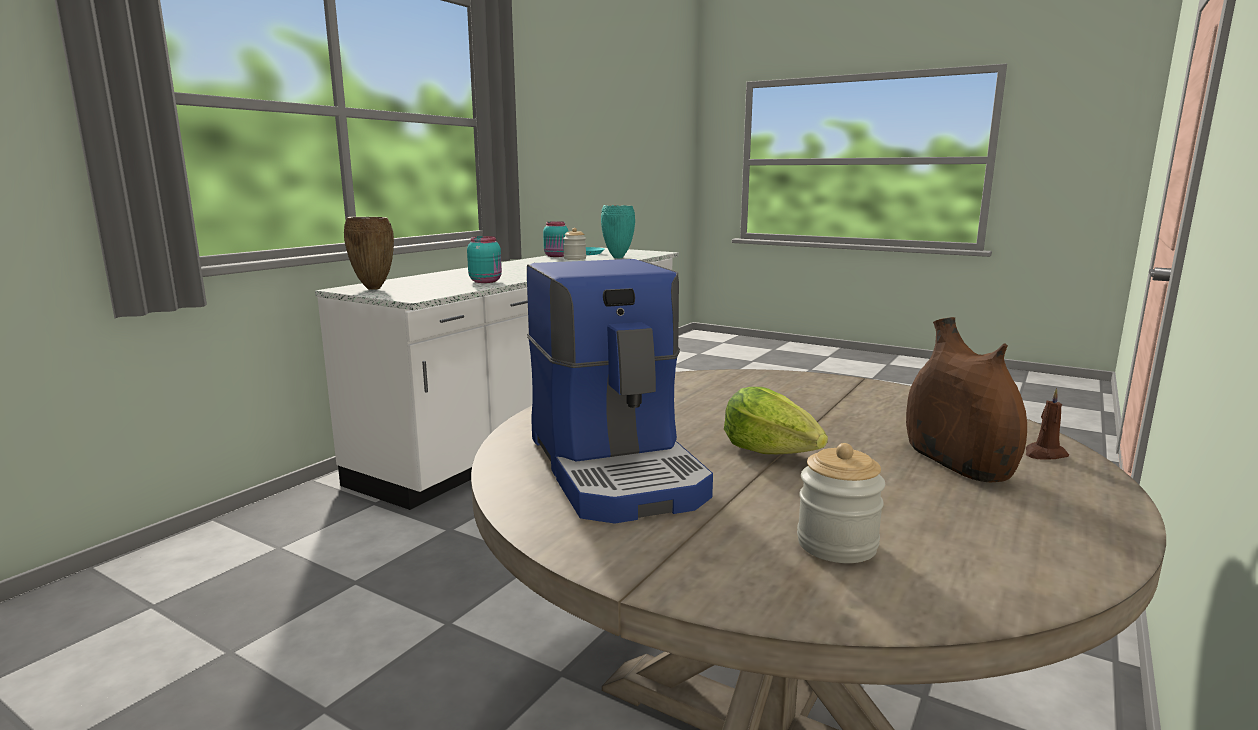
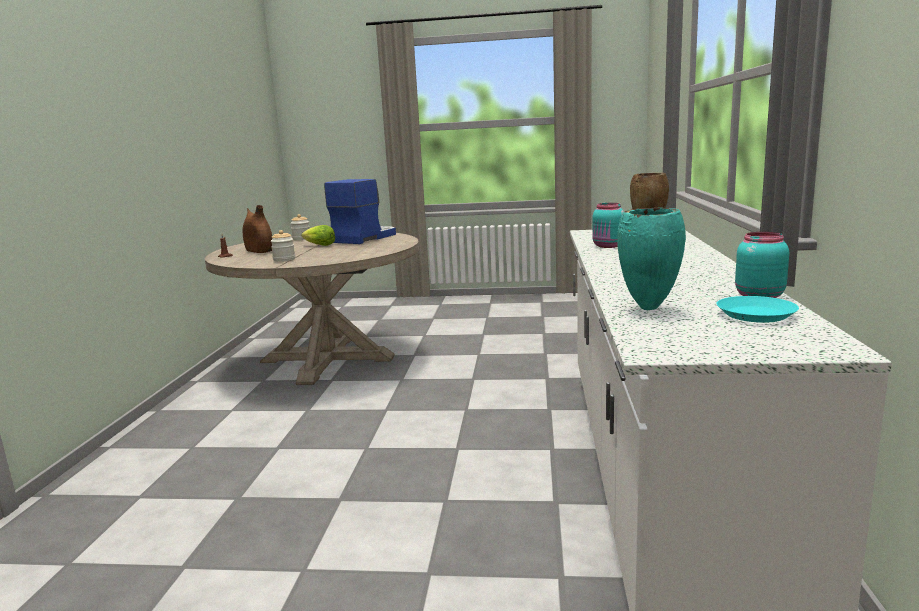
camera: 155 degrees right, 0 degrees up
(575, 259) = (697, 293): jar -> jar (284, 259)
(618, 467) = (364, 238): coffee machine -> coffee machine turned 75 degrees clockwise

